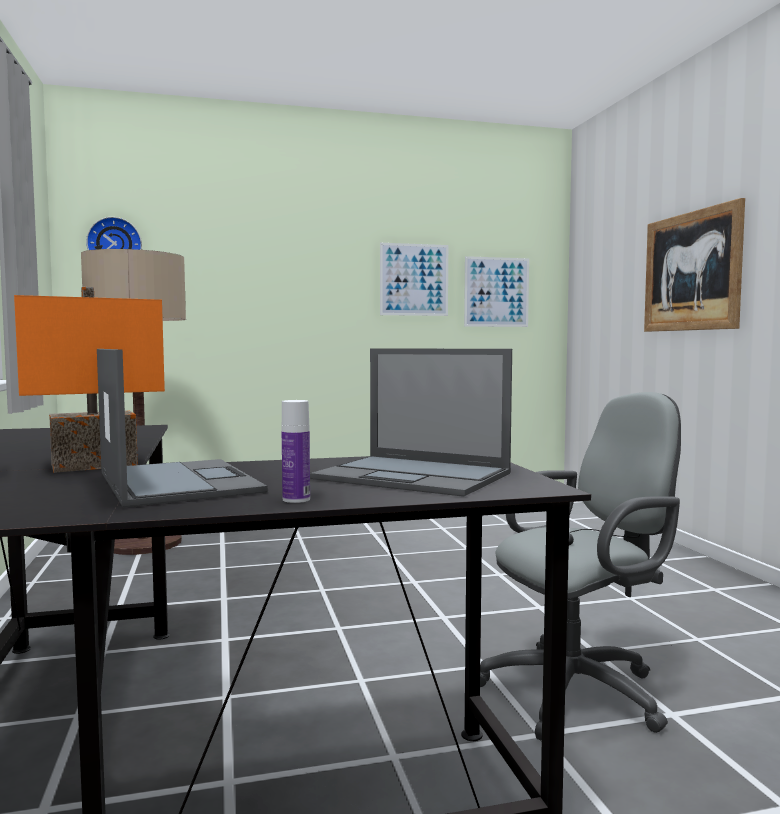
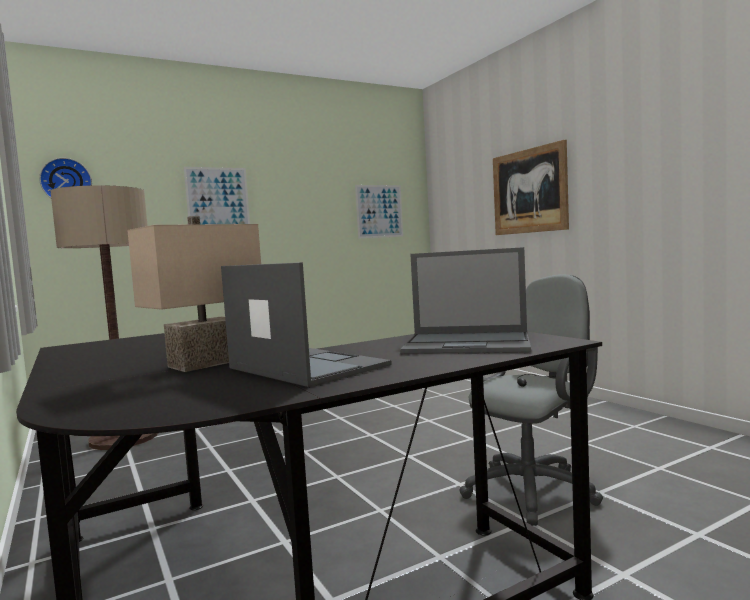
camera: 15 degrees left, 0 degrees up
(95, 464) = (205, 363): orange table lamp -> beige table lamp
(296, 499) = (423, 366): bottle -> none
(414, 279) = (319, 204): picture -> picture (217, 198)

